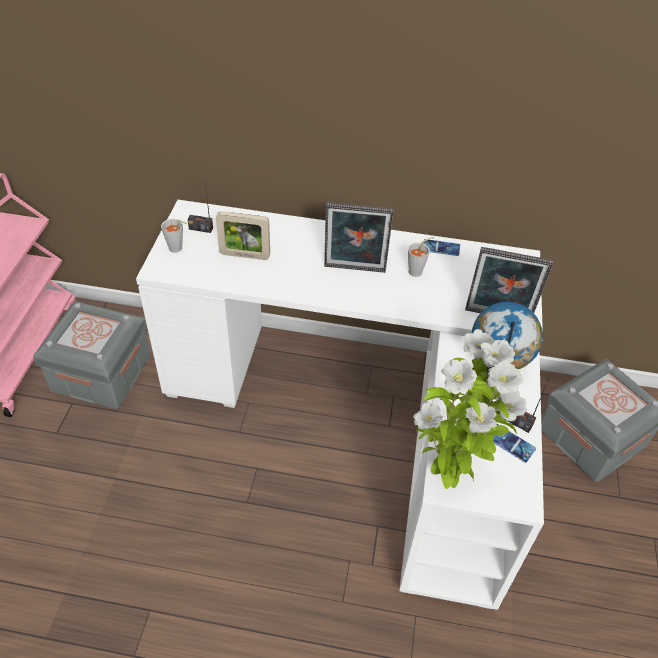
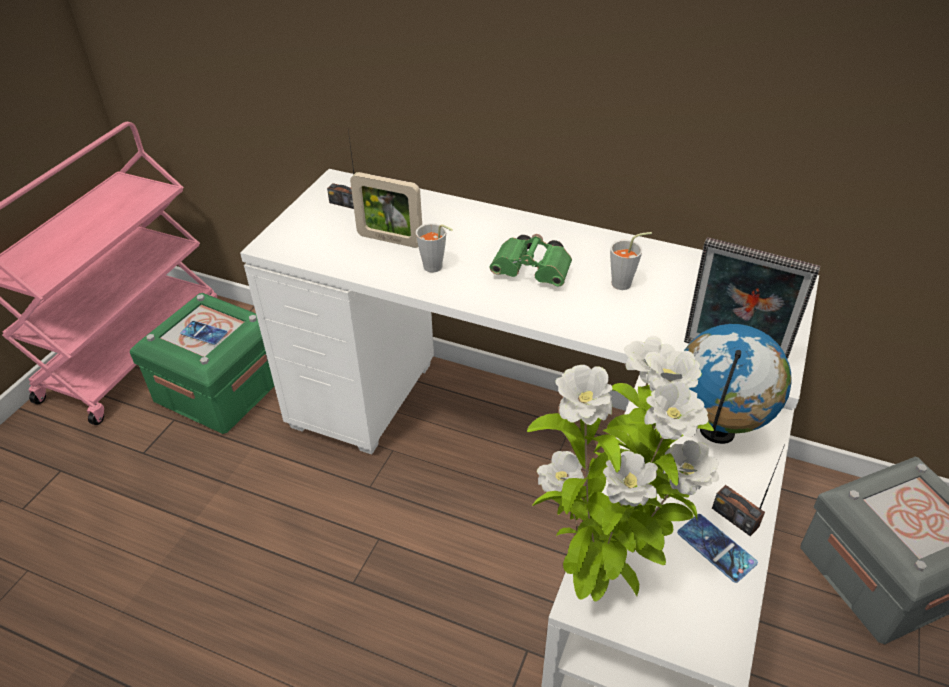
camera: 15 degrees right, 5 degrees down
(101, 372) = (221, 387): grey storage box -> green storage box
(178, 249) = (306, 224): grey cup -> grey cup (436, 268)
(354, 270) = (534, 273): picture frame -> green binoculars
(441, 248) = (667, 257): phone -> phone (204, 333)

